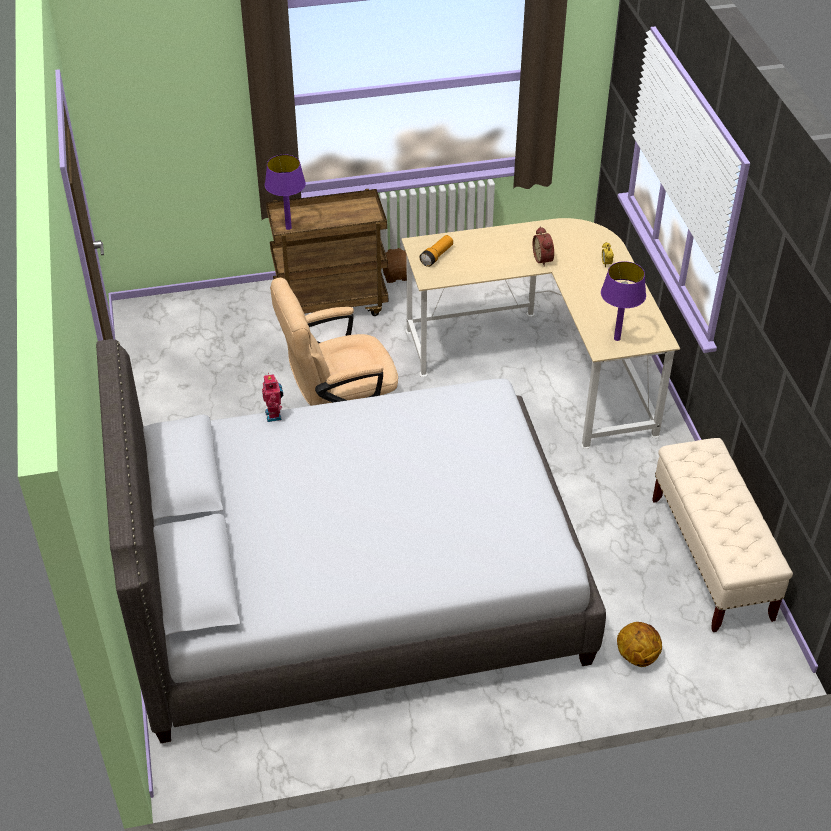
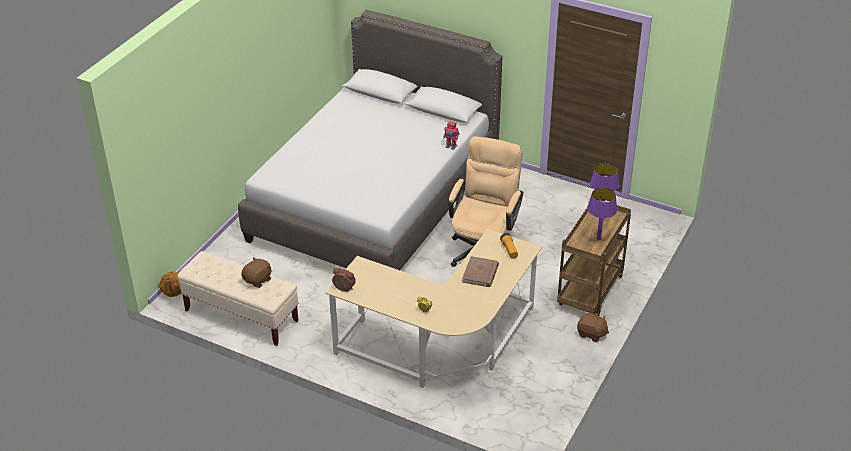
camera: 130 degrees right, 5 degrees down
(500, 257) = (480, 273): none -> brown book
(544, 259) = (458, 289): alarm clock -> alarm clock (343, 289)
(617, 339) = (361, 274): purple table lamp -> purple table lamp (598, 238)
(636, 656) = (231, 257): basketball -> basketball (174, 293)
(700, 482) = (258, 280): none -> brown plush toy

